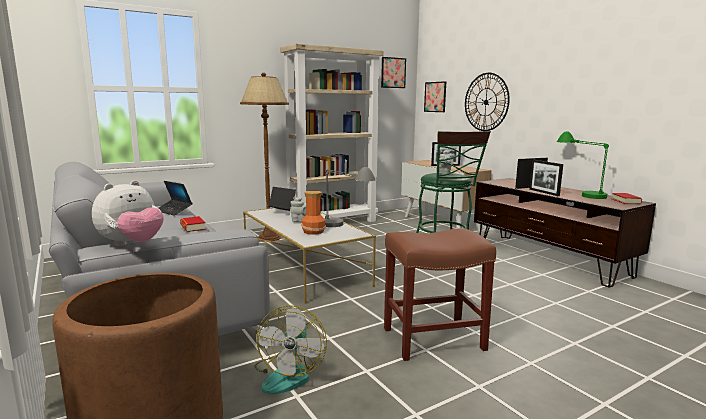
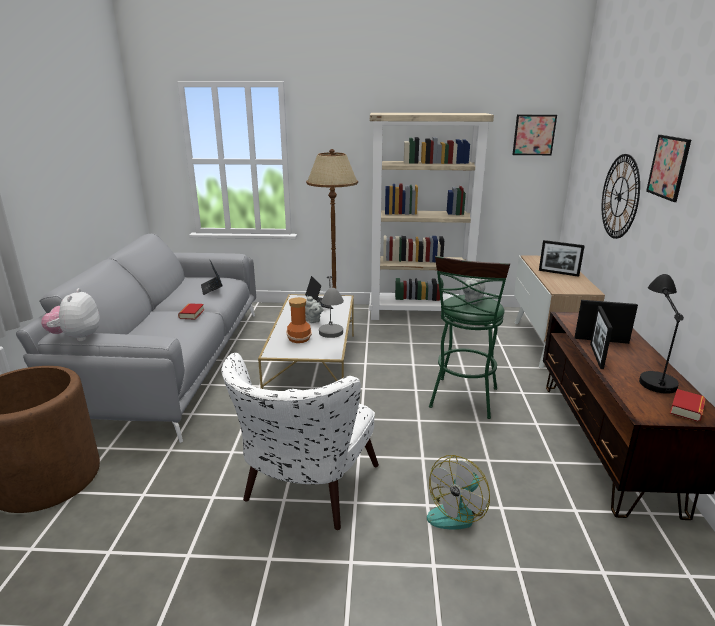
camera: 35 degrees right, 10 degrees up
(132, 244) = (77, 337): plush toy -> plush toy turned 105 degrees clockwise
(289, 374) = (163, 473): fan -> fan (457, 511)
(432, 339) = (304, 492): brown stool -> white armchair
(435, 97) = (583, 172): picture -> picture (668, 167)
(579, 192) = (652, 370): green table lamp -> black table lamp

